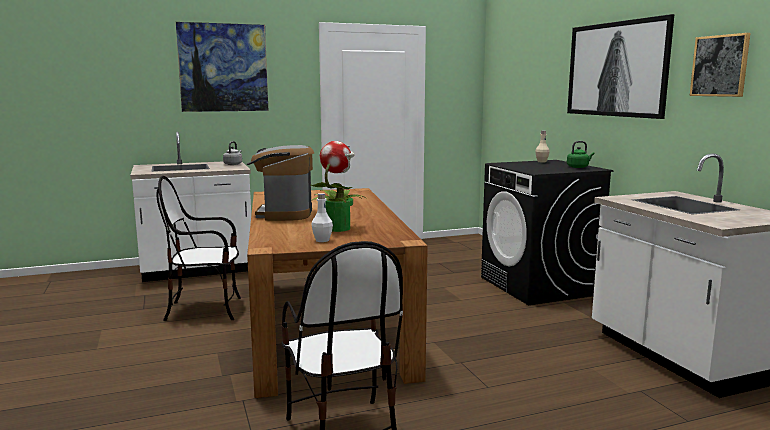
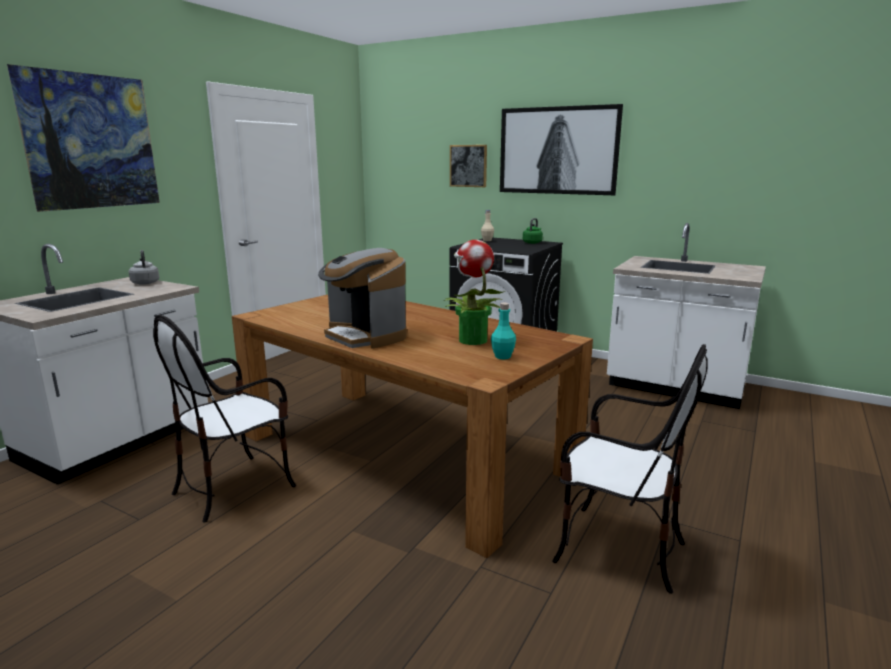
camera: 40 degrees left, 5 degrees up
(322, 240) = (502, 356): white bottle -> turquoise bottle
(720, 66) = (672, 150): picture -> picture (468, 166)

